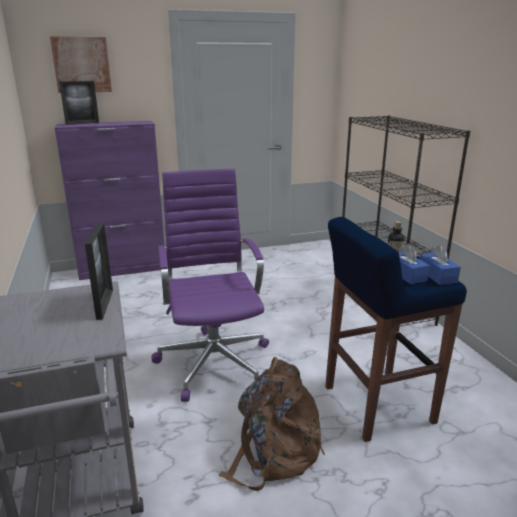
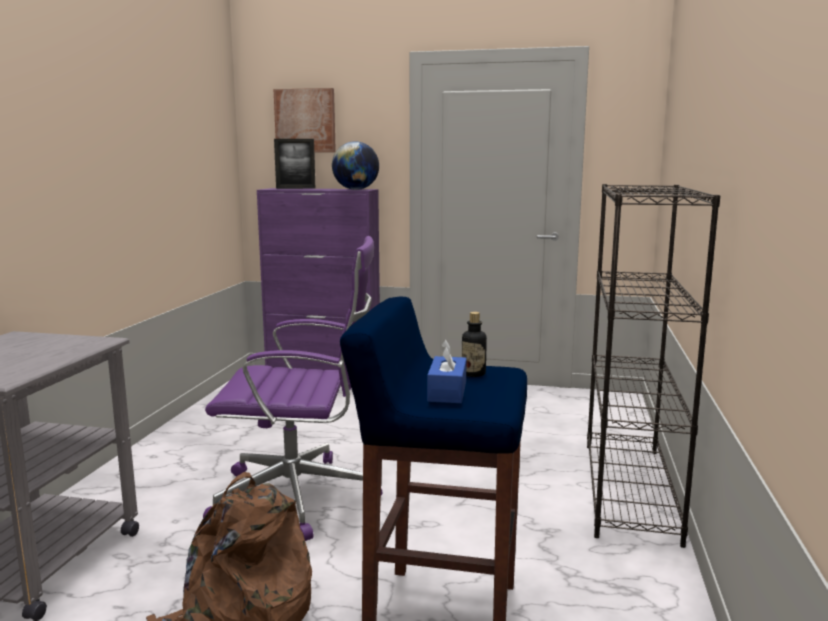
camera: 30 degrees right, 10 degrees down
(105, 304) = (73, 352): picture frame -> none
(139, 122) = (356, 189): none -> globe
(214, 361) = (300, 497): purple office chair -> purple office chair turned 75 degrees clockwise
(437, 275) = (492, 401): blue tissue box -> none

